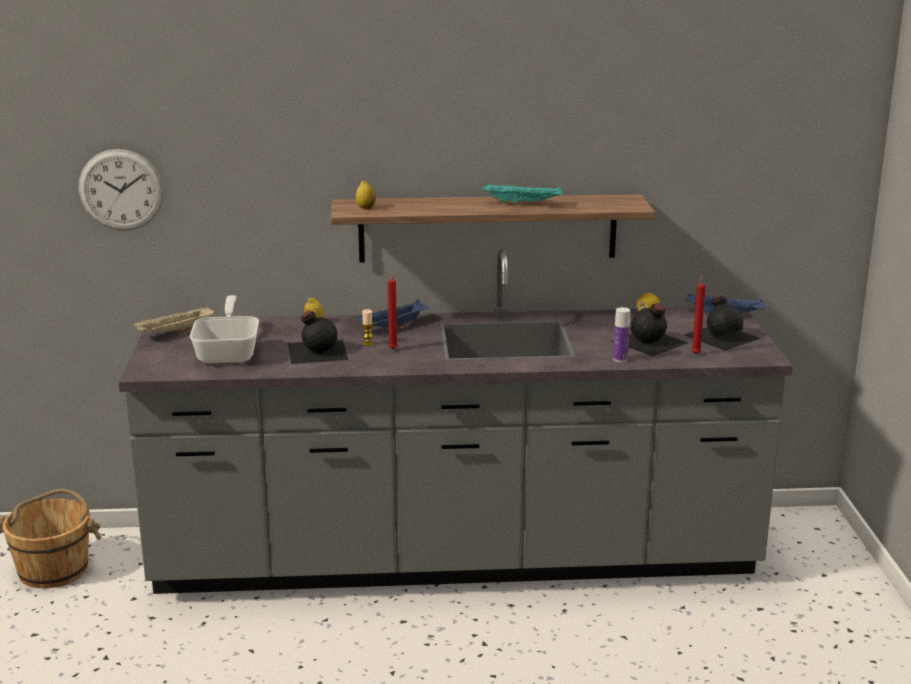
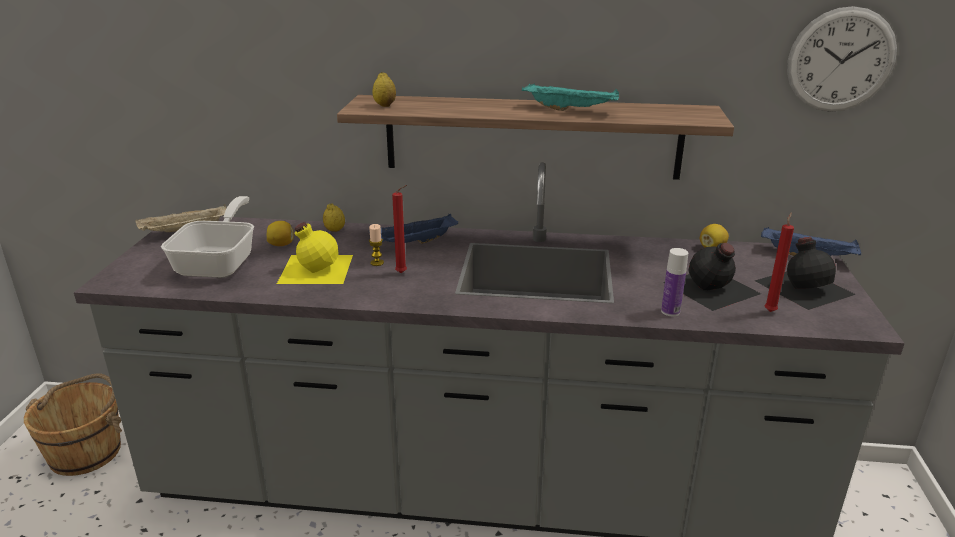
camera: 10 degrees right, 5 degrees up
(121, 190) = (134, 74): wall clock -> wall clock (840, 60)
(273, 336) = (281, 245): none -> lemon
(316, 351) = (315, 268): black bottle -> yellow bottle

